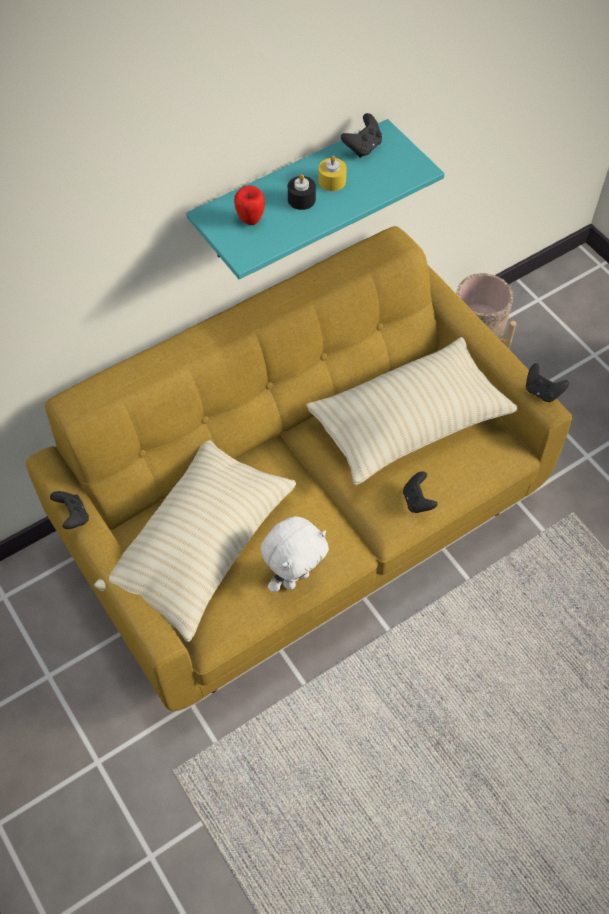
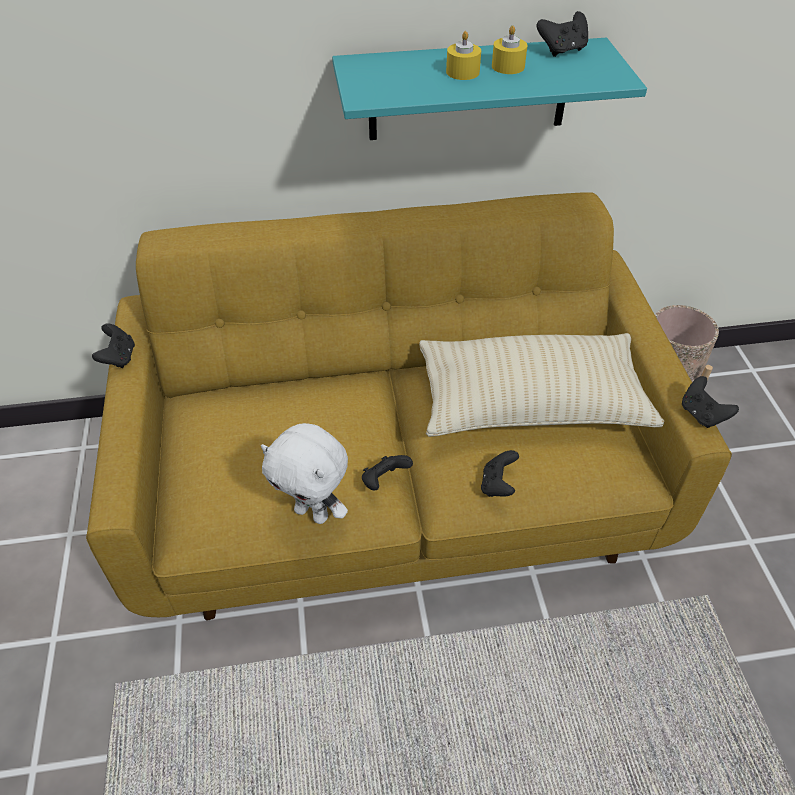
camera: 25 degrees right, 10 degrees down
(200, 547) = (235, 442): beige pillow -> none
(250, 219) = (394, 74): apple -> none
(295, 578) = (313, 513): white plush toy -> white plush toy turned 45 degrees clockwise
(301, 199) = (462, 72): black candle -> yellow candle
(334, 531) = (384, 481): none -> black game controller

